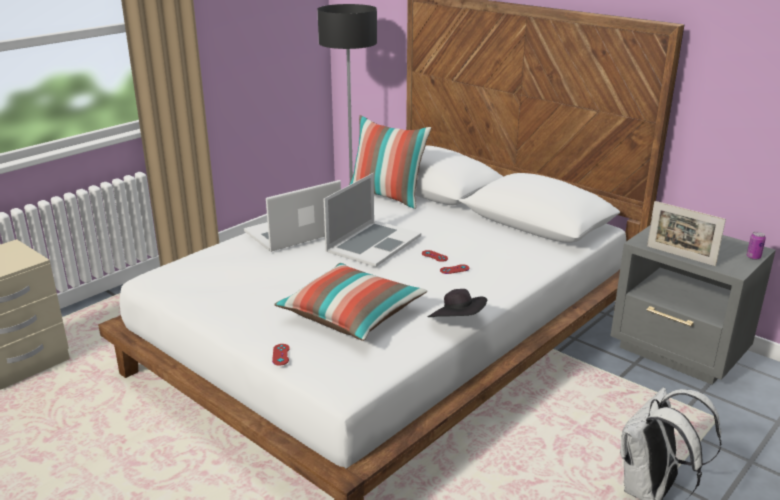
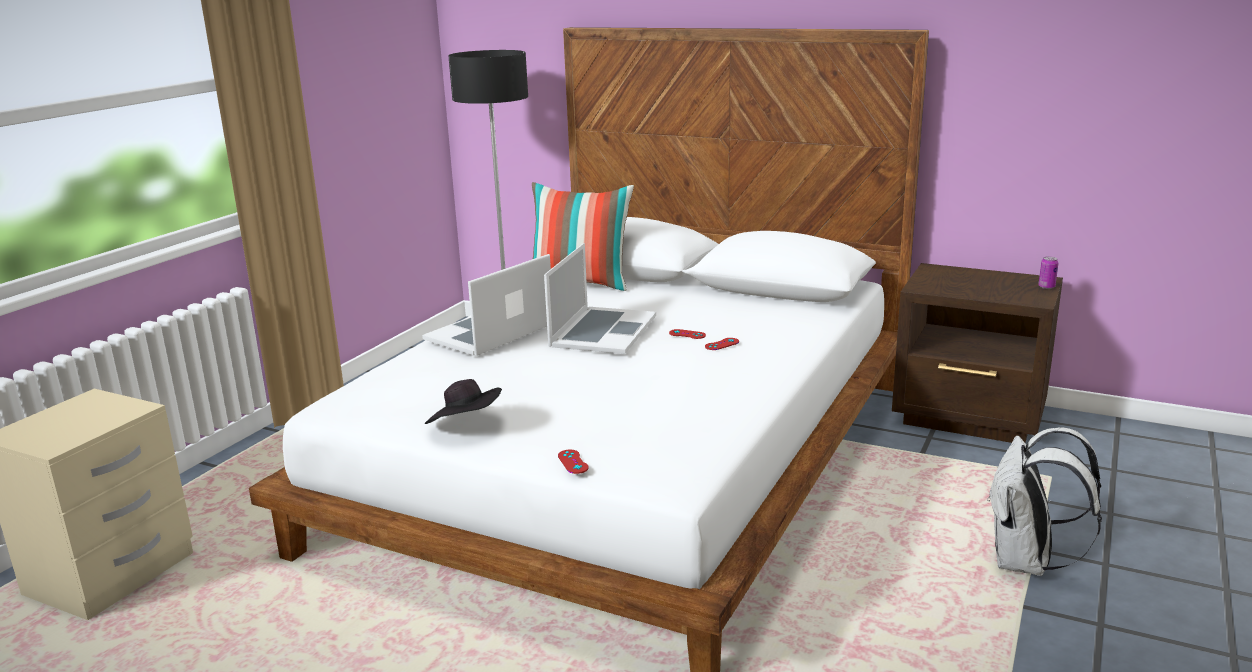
camera: 15 degrees left, 5 degrees down
(351, 316) = (631, 409): pillow -> none
(457, 322) = (766, 396): black hat -> black hat (466, 425)
(679, 352) = (970, 418): grey nightstand -> brown nightstand
(680, 256) = (971, 295): picture frame -> none

